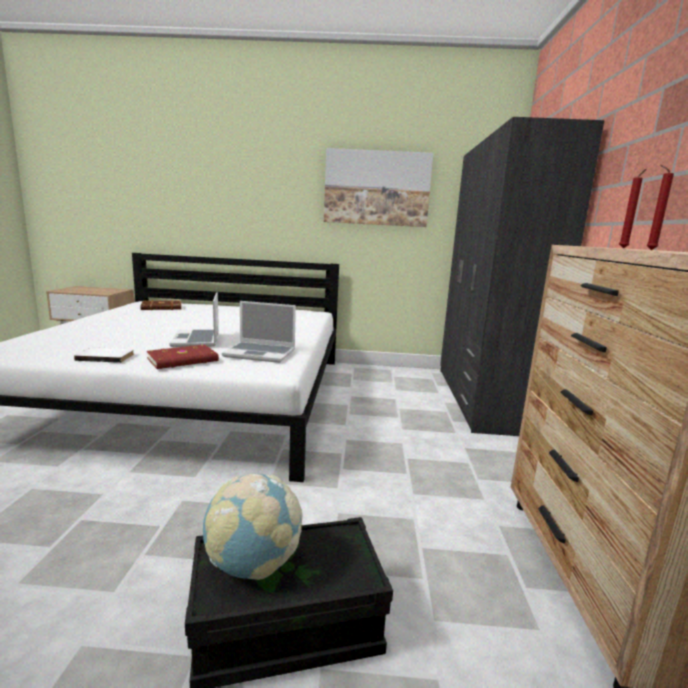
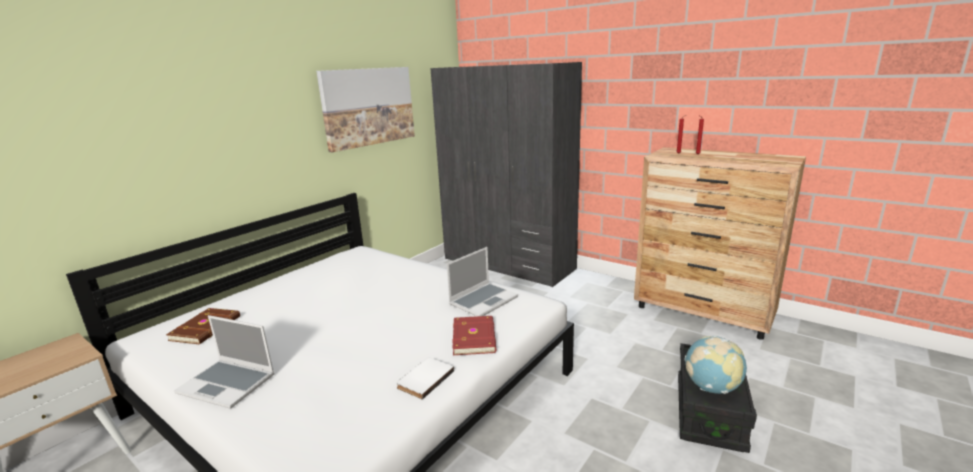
camera: 55 degrees left, 5 degrees up
(197, 340) = (407, 323): laptop -> laptop (228, 384)

